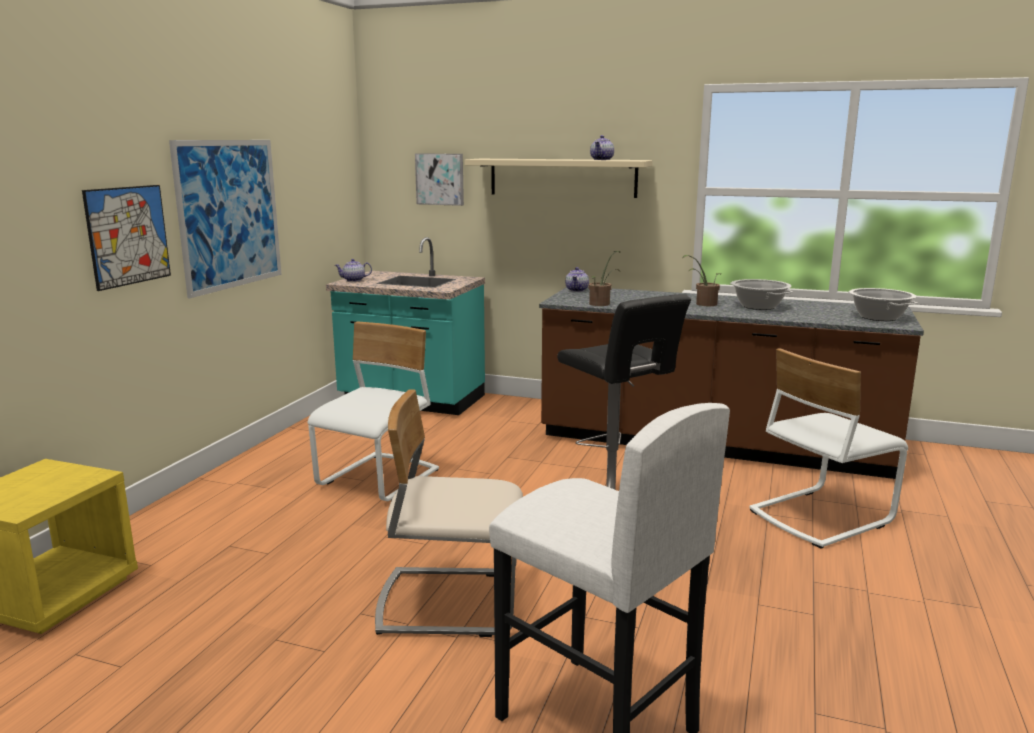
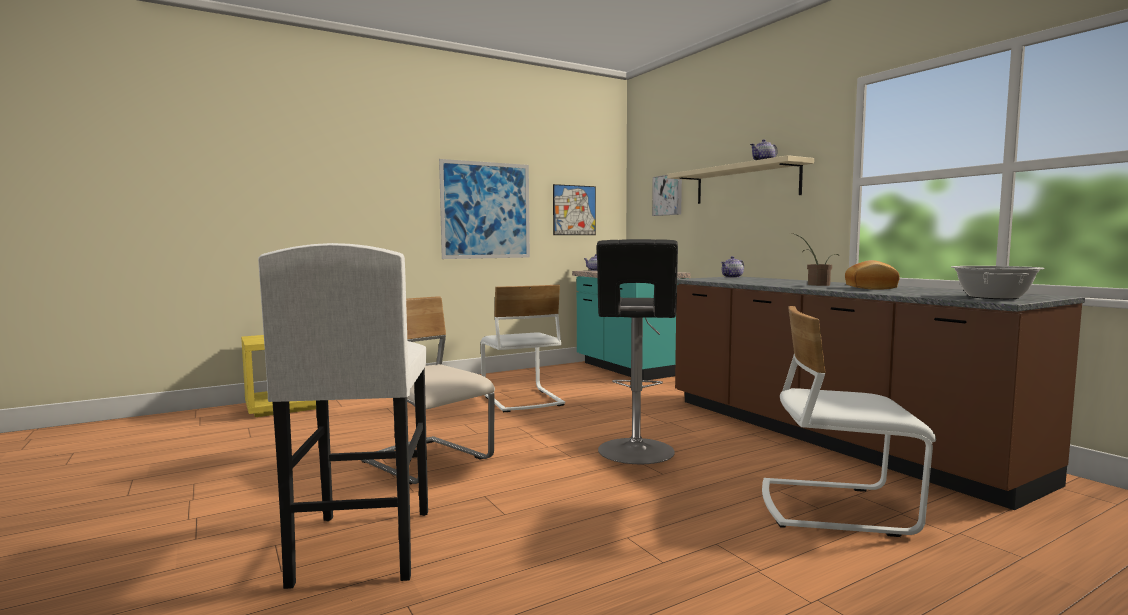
camera: 40 degrees right, 10 degrees down
(128, 235) = (399, 213): picture -> picture (574, 210)
(379, 479) = (521, 399): white chair -> white chair turned 90 degrees clockwise
(602, 303) = (721, 281): potted plant -> none
(758, 306) = (869, 287): cooking pot -> bread

